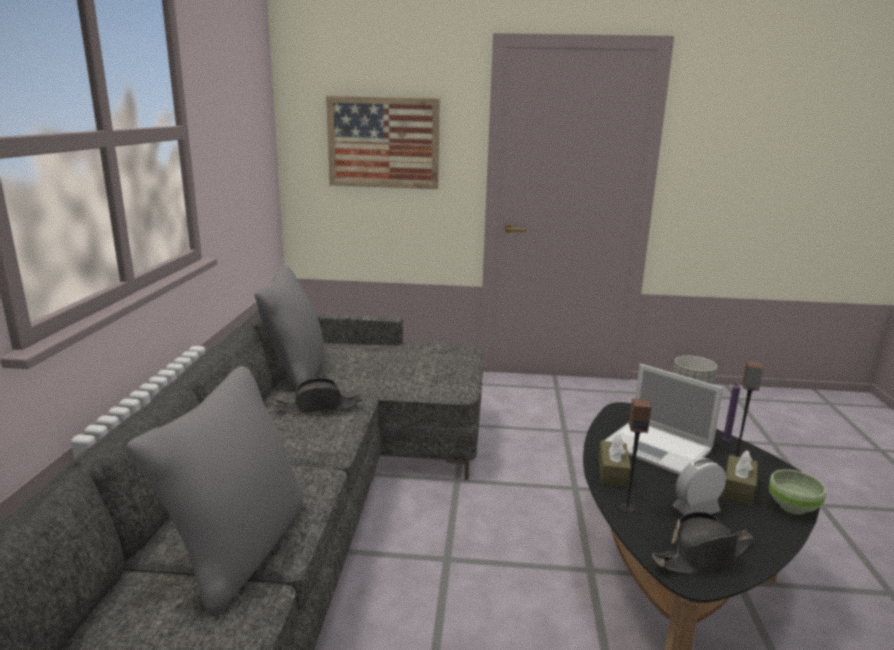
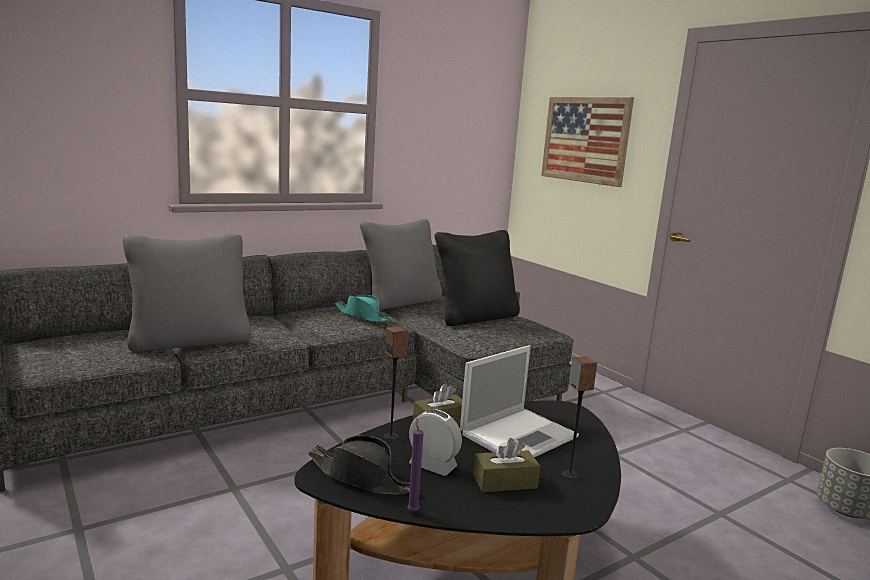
camera: 50 degrees right, 5 degrees down
(319, 406) = (362, 316): black hat -> turquoise hat
(393, 359) = (475, 317): none -> black pillow
(659, 448) = (520, 435): laptop -> laptop turned 135 degrees counterclockwise
(724, 442) = (595, 464): purple candle -> purple candle (412, 510)
(793, 507) = (514, 516): green bowl -> none

